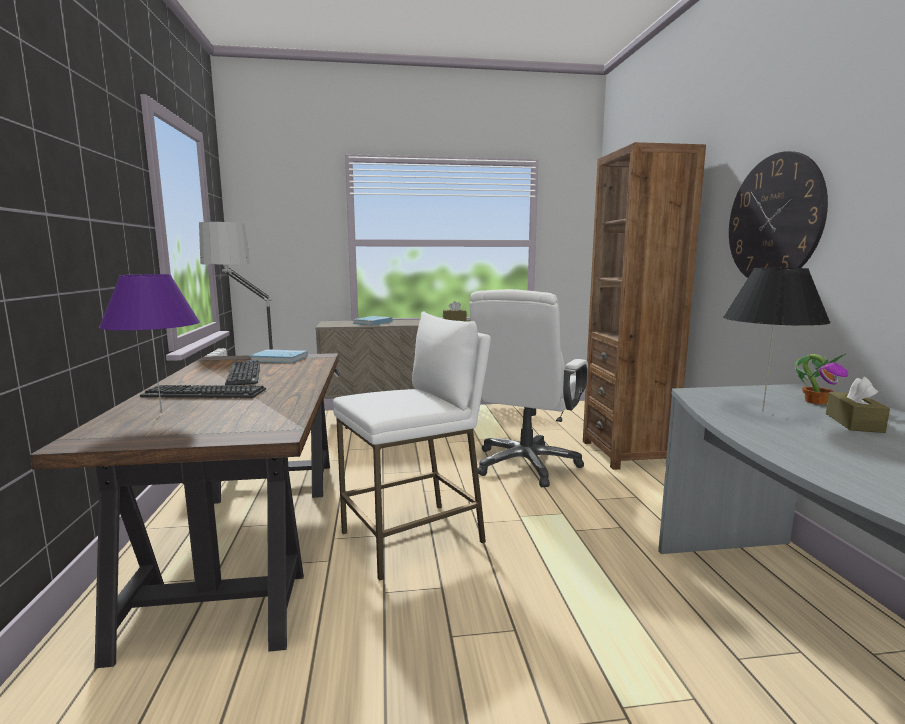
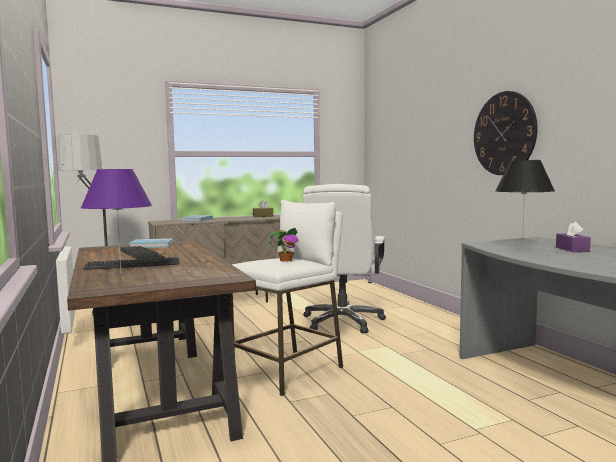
camera: 15 degrees left, 5 degrees down
(627, 453) = (411, 308): brown bookcase -> none
(815, 401) = (547, 243): potted plant -> potted plant (286, 260)
(854, 423) = (572, 249): brown tissue box -> purple tissue box

